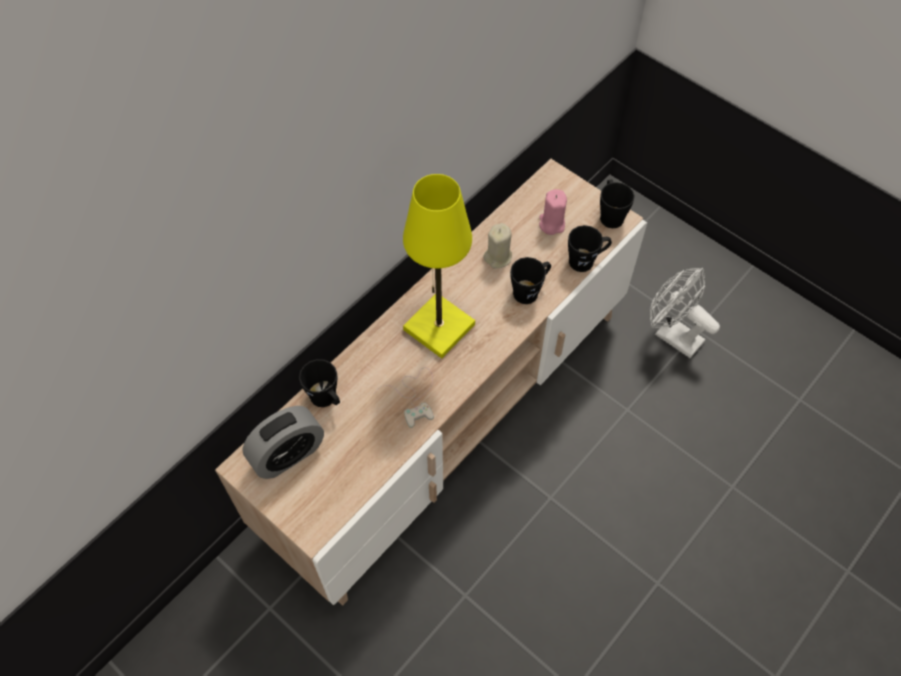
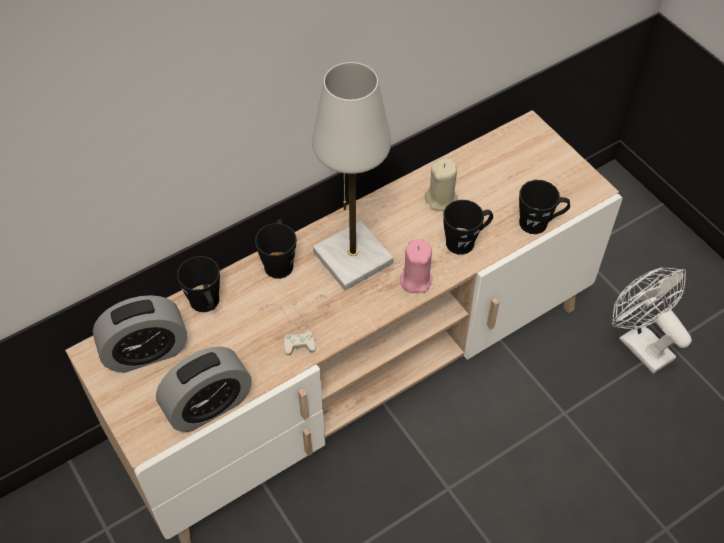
camera: 15 degrees right, 5 degrees down
(358, 488) = (208, 406): none -> alarm clock
(439, 327) = (353, 258): yellow table lamp -> white table lamp
(551, 224) = (512, 177): pink candle -> pink candle (415, 280)
(610, 214) = (582, 180): black mug -> black mug (279, 261)

